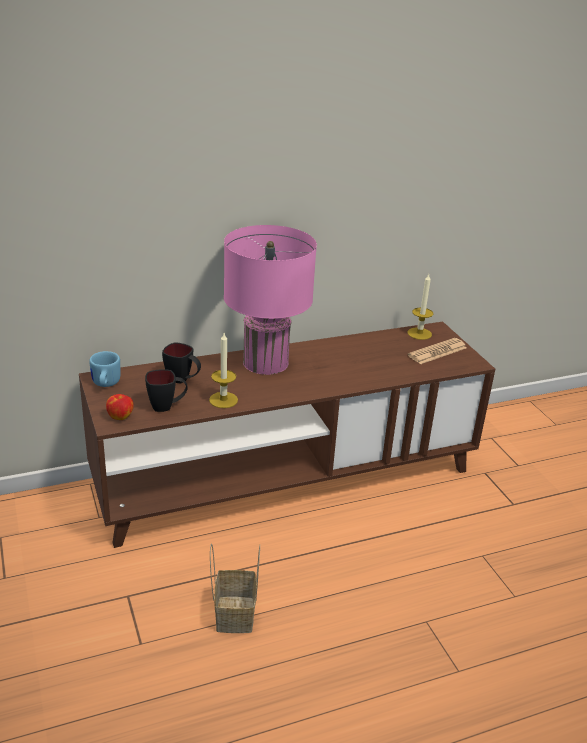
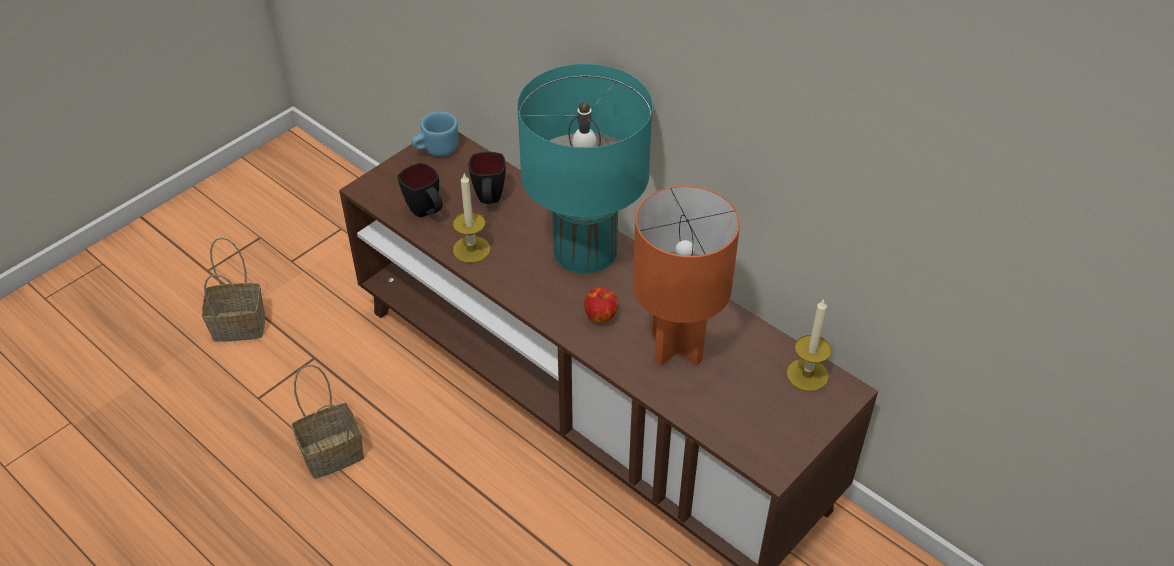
camera: 65 degrees right, 15 degrees up
(46, 631) = (241, 324): none -> basket
(120, 416) = (383, 189): apple -> apple (600, 316)
(265, 362) = (585, 250): pink table lamp -> turquoise table lamp
(371, 361) = (675, 347): none -> orange table lamp
(437, 352) = (768, 412): newspaper -> none

